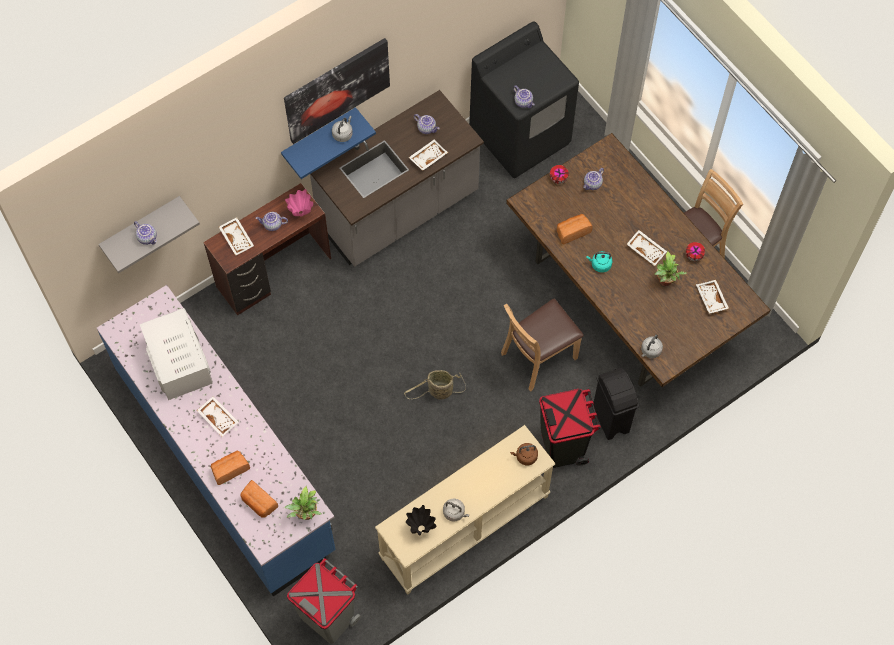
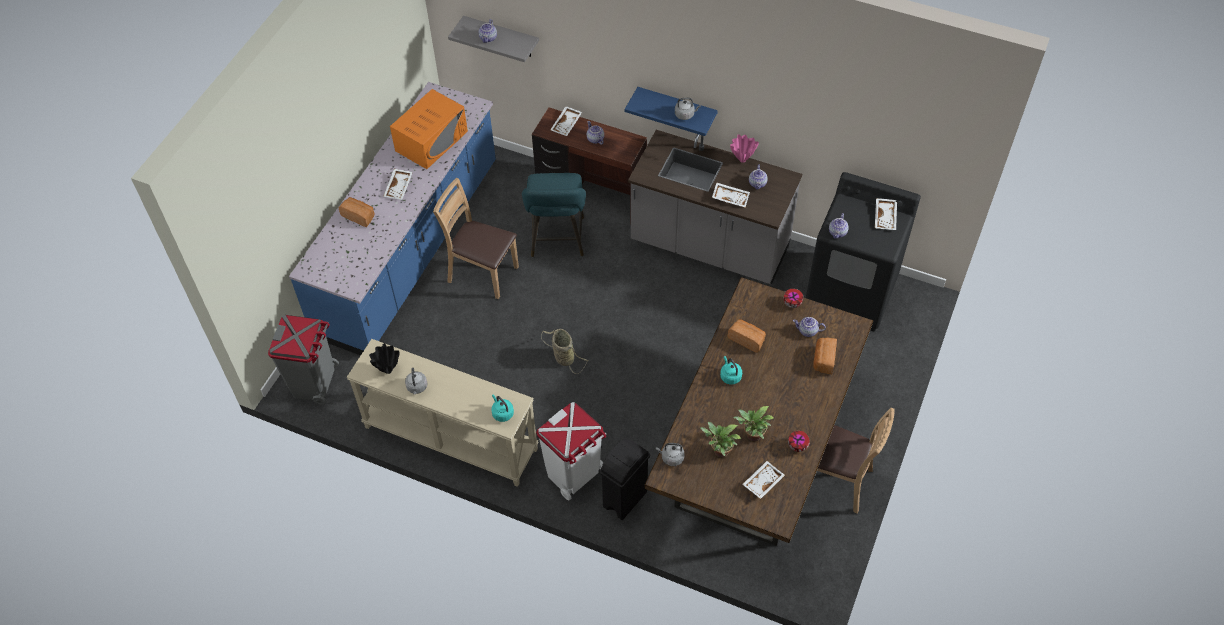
camera: 60 degrees right, 10 degrees down
(179, 361) = (431, 141): white microwave -> orange microwave
(259, 503) = (341, 248): bread -> bread (823, 360)
(301, 214) = (618, 151): pink vase -> pink vase (742, 160)
(306, 328) = (557, 240): none -> turquoise stool
(306, 515) = (348, 282): potted plant -> potted plant (719, 451)
(337, 90) = (702, 71): picture -> none
(525, 457) = (502, 413): brown kettle -> turquoise kettle
(538, 357) = (647, 413): brown chair -> brown chair (482, 273)
(563, 445) = (574, 474): black trash can -> white trash can
(646, 249) = (774, 405): white tray -> white tray (885, 217)

